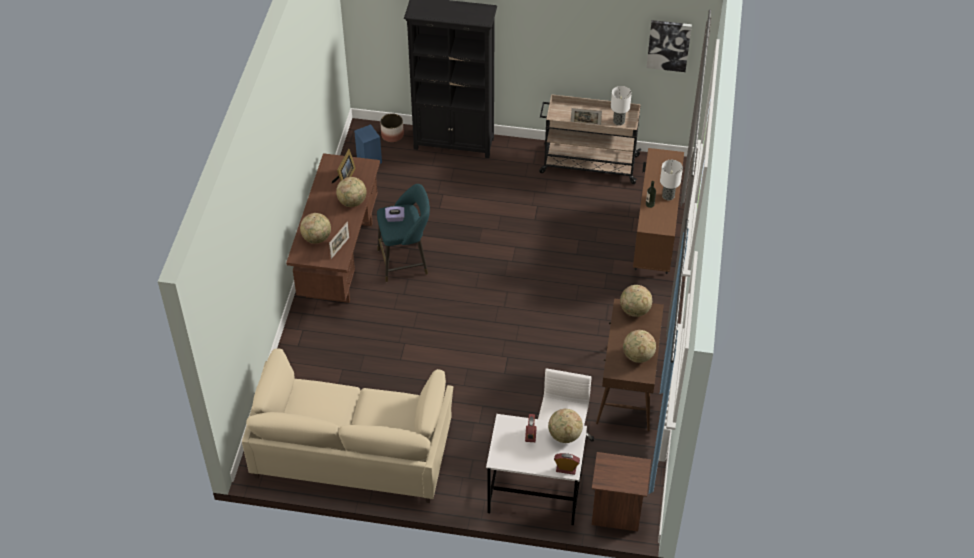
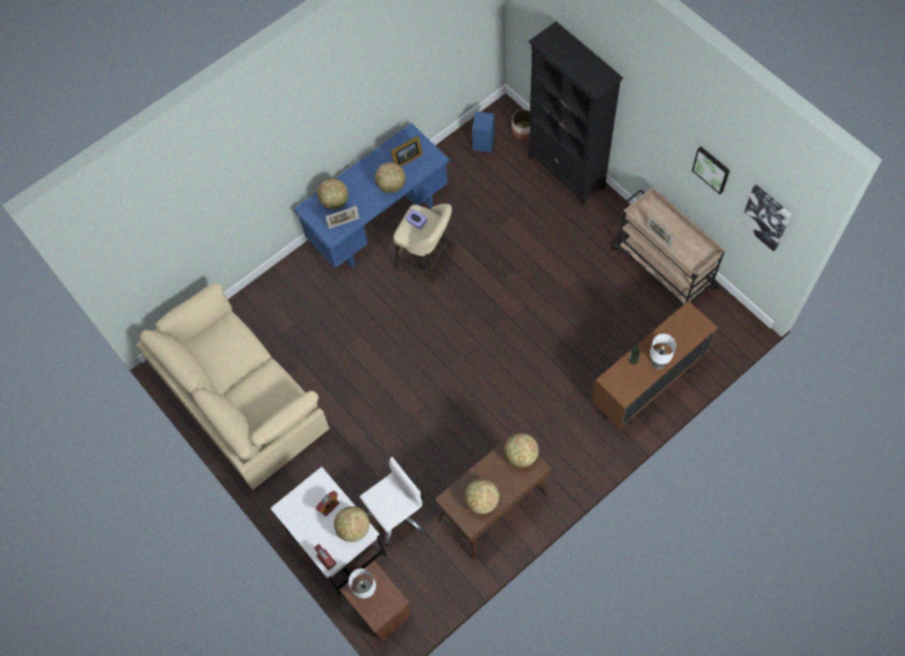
camera: 45 degrees right, 15 degrees up
(339, 259) = (379, 221): brown desk -> blue desk
(406, 261) = (427, 259): turquoise stool -> beige stool
(605, 36) = (712, 169): none -> picture
(618, 121) = (692, 254): table lamp -> table lamp (366, 591)

